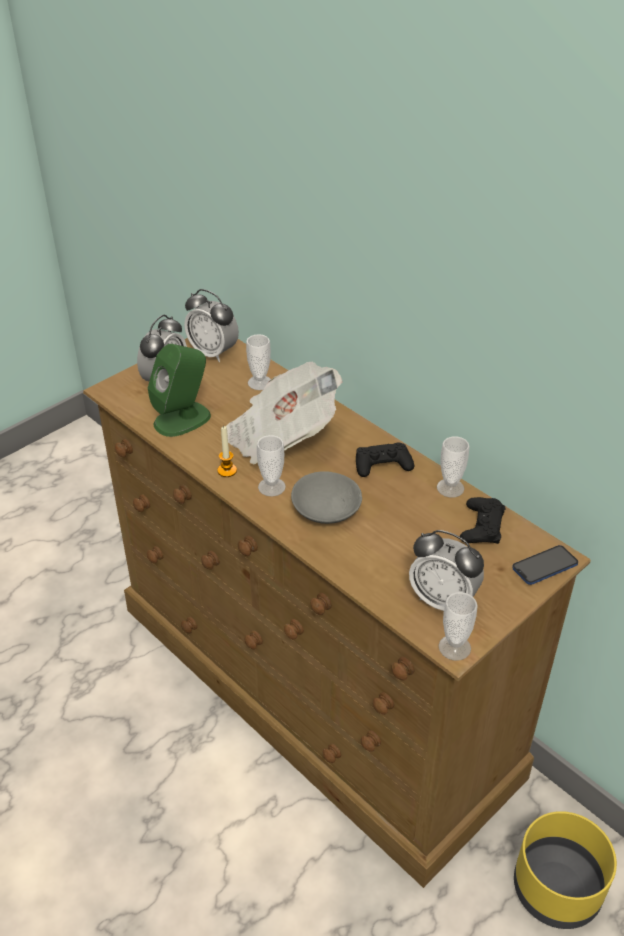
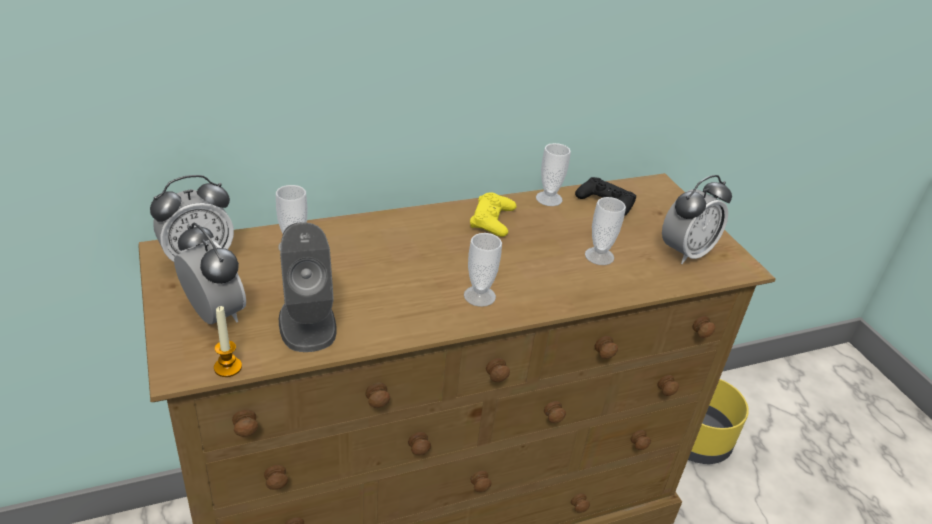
camera: 70 degrees left, 5 degrees down
(183, 419) = (307, 323): green speaker -> grey speaker
(227, 470) = (430, 318): candle -> candle (228, 367)
(281, 436) = (401, 263): newspaper -> none
(327, 509) = (536, 272): grey bowl -> none
(382, 464) = (492, 220): black game controller -> yellow game controller
(454, 647) = (742, 267): cup -> cup (599, 256)
(544, 566) = (666, 193): phone -> none

